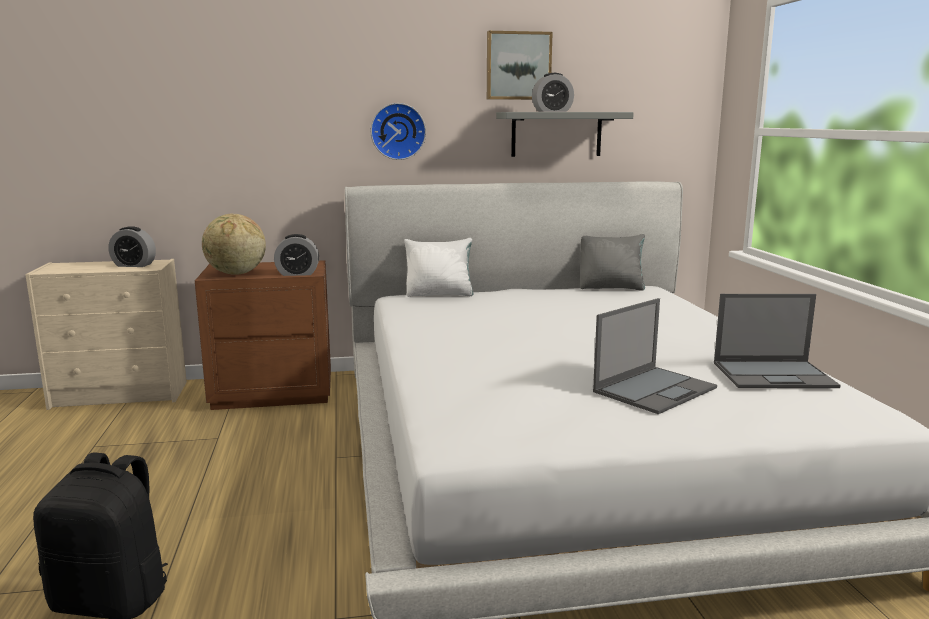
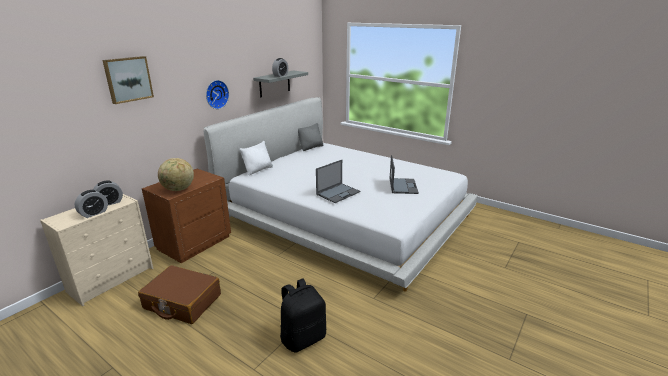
camera: 45 degrees left, 10 degrees up
(116, 456) = (182, 302): none -> brown suitcase
(297, 274) = (209, 180): alarm clock -> alarm clock (94, 213)
(518, 66) = (259, 54): picture -> picture (128, 79)
(774, 375) = (417, 170): laptop -> laptop (338, 193)

